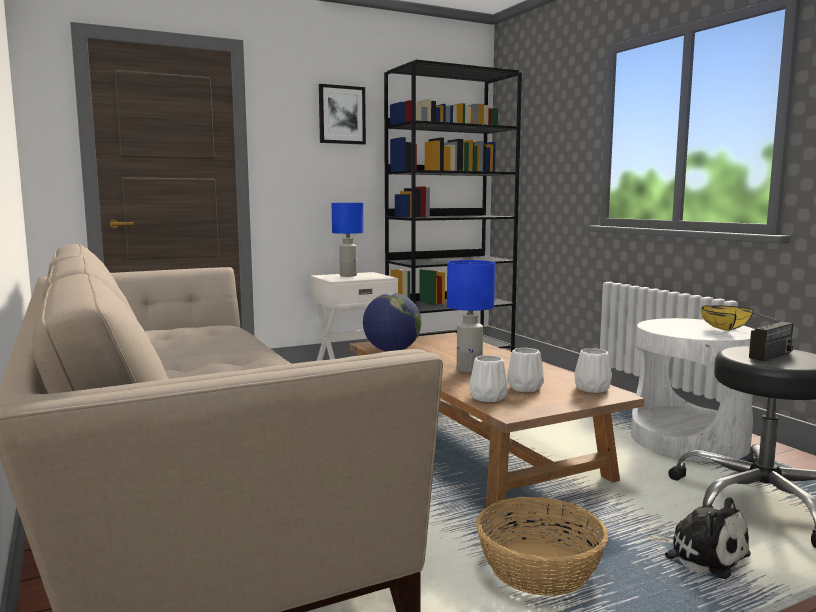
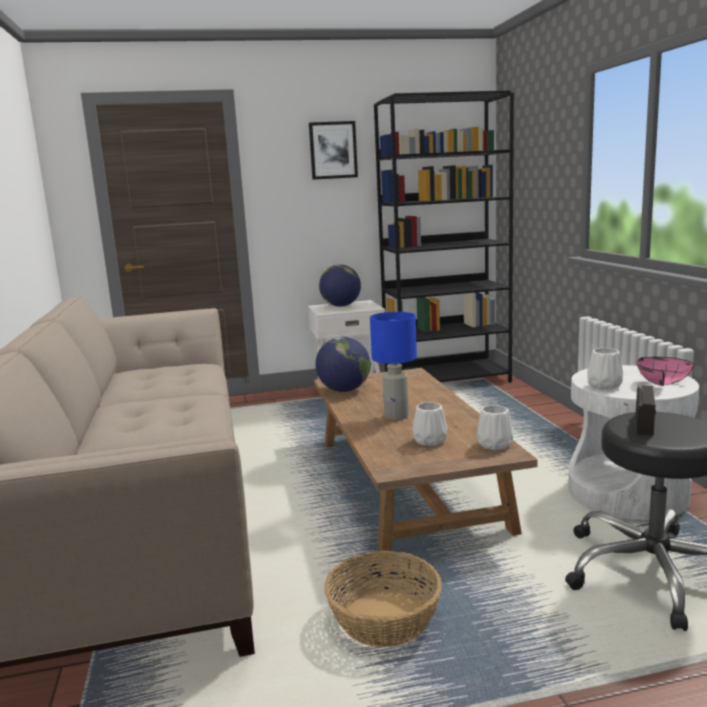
camera: 15 degrees right, 5 degrees up
(348, 275) = (341, 306): blue table lamp -> globe
(487, 398) = (384, 451): white vase -> white vase (603, 386)
(701, 554) = (547, 621): plush toy -> none
(721, 329) = (658, 383): yellow bowl -> pink bowl
(764, 358) = (646, 430): radio -> radio turned 45 degrees counterclockwise

